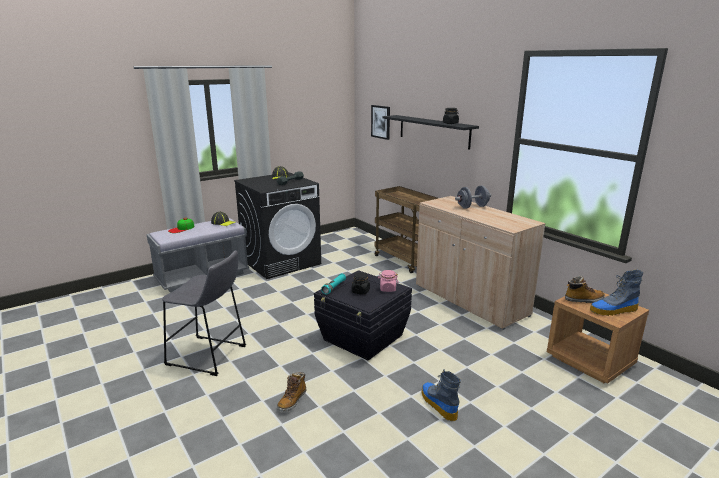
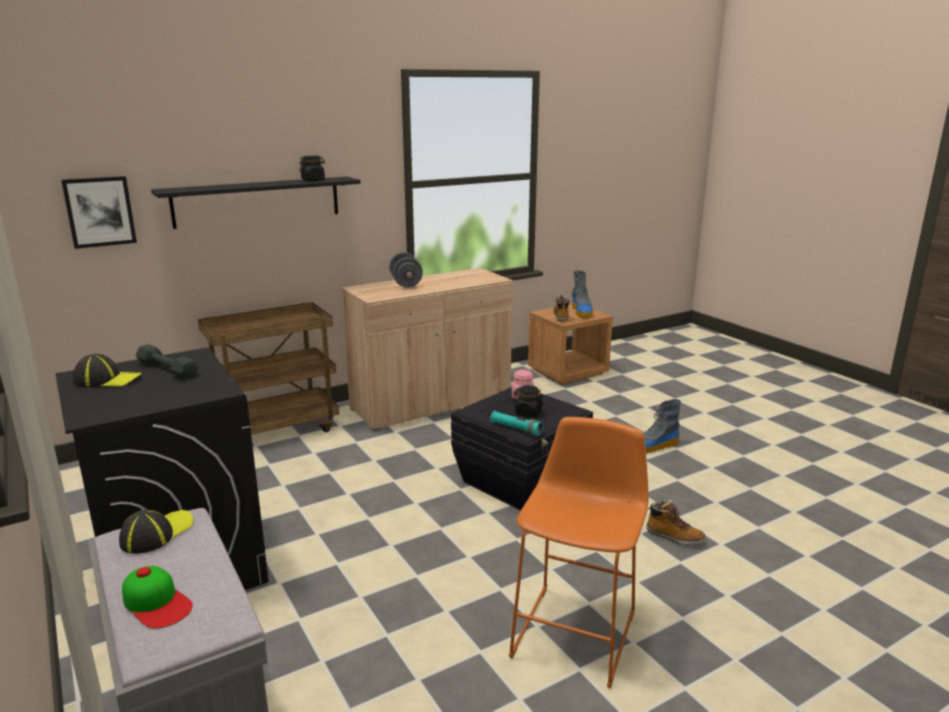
camera: 85 degrees left, 0 degrees up
(210, 356) = (577, 629): grey stool -> orange stool

